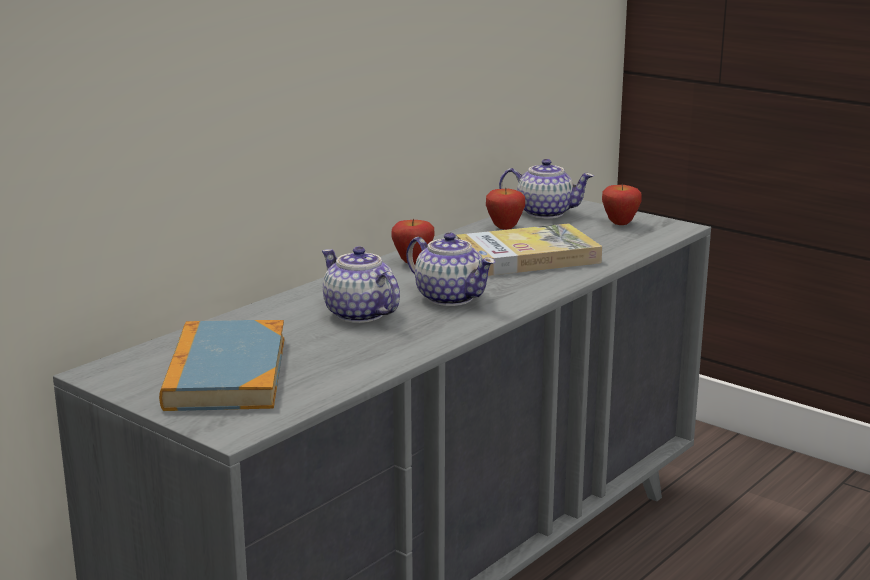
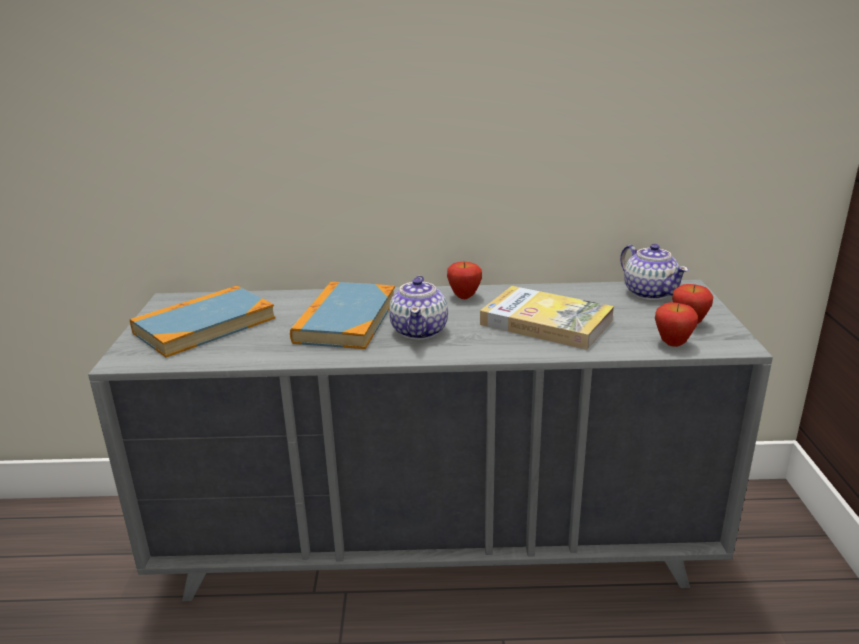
camera: 50 degrees right, 5 degrees up
(359, 314) = (346, 320): teapot -> book
(505, 228) = (587, 294): apple -> apple (672, 344)

